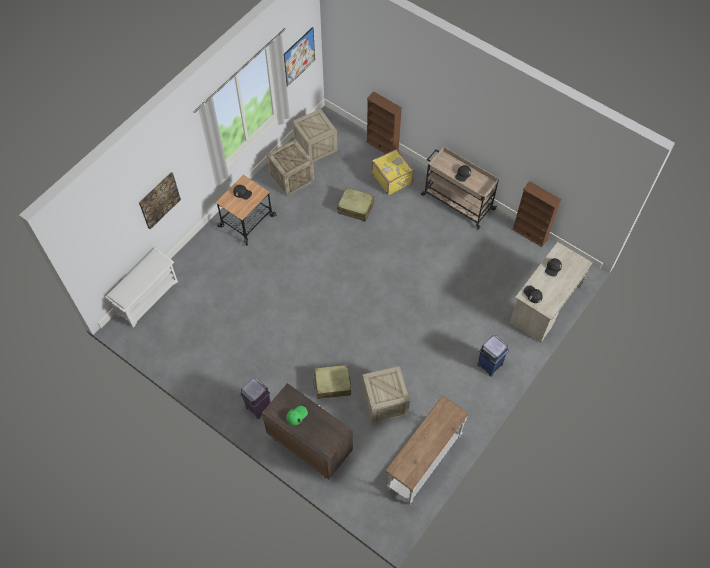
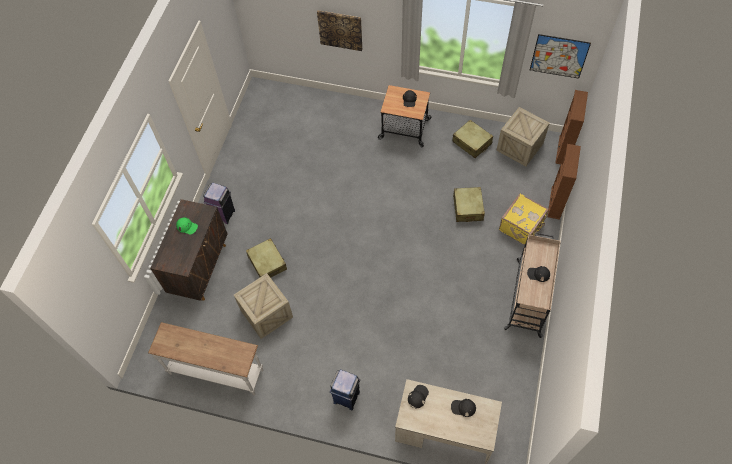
camera: 70 degrees right, 0 degrees up
(148, 297) = (293, 93): white shoe rack -> none
(291, 177) = (472, 143): crate -> beige suitcase
(529, 234) = (528, 385): brown bookcase -> brown bookcase (563, 150)

